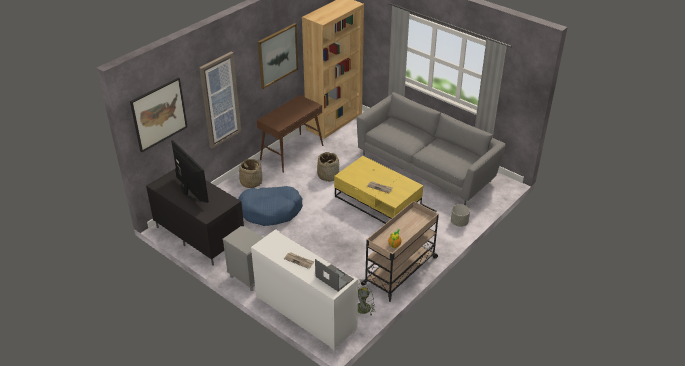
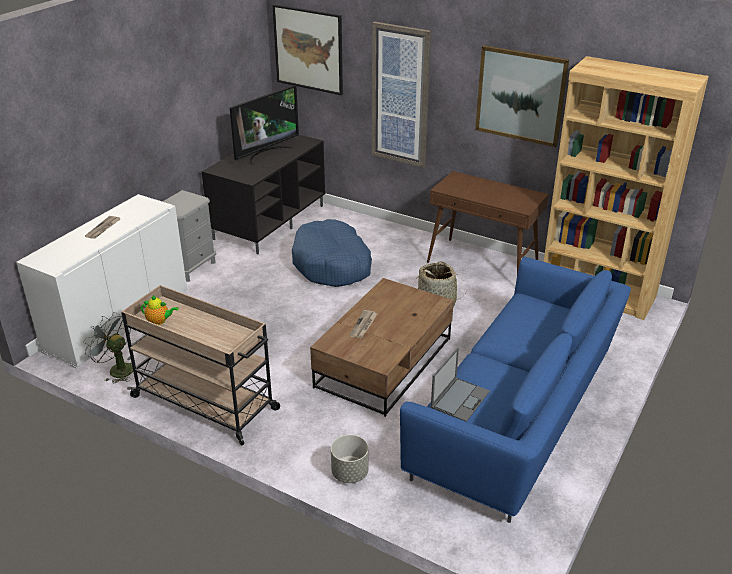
camera: 80 degrees right, 5 degrees down
(251, 182) = (392, 241): basket -> none
(333, 277) = (62, 257): laptop -> laptop (460, 399)
(378, 202) = (384, 363): yellow coffee table -> brown coffee table
(426, 166) = (517, 416): grey sofa -> blue sofa

